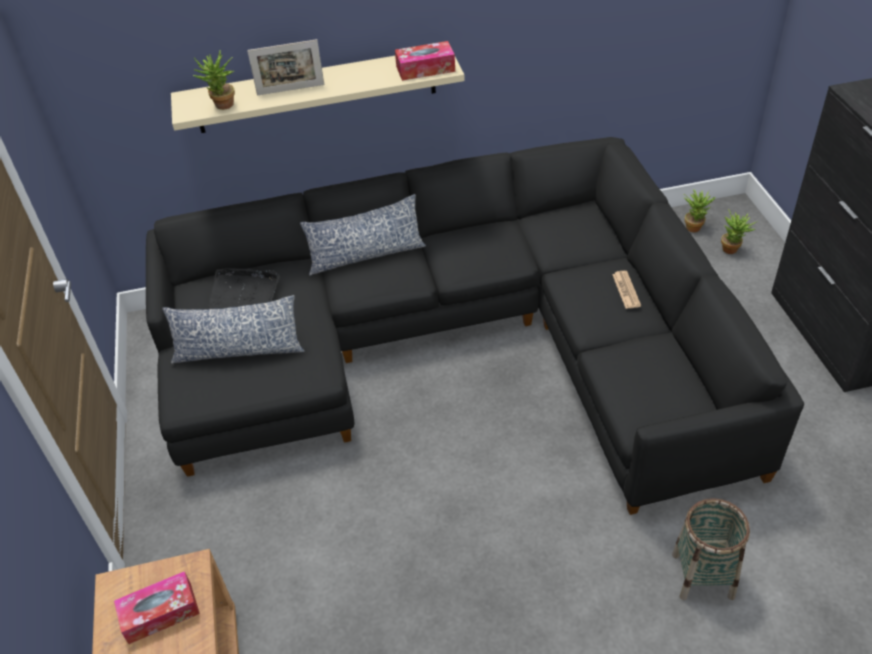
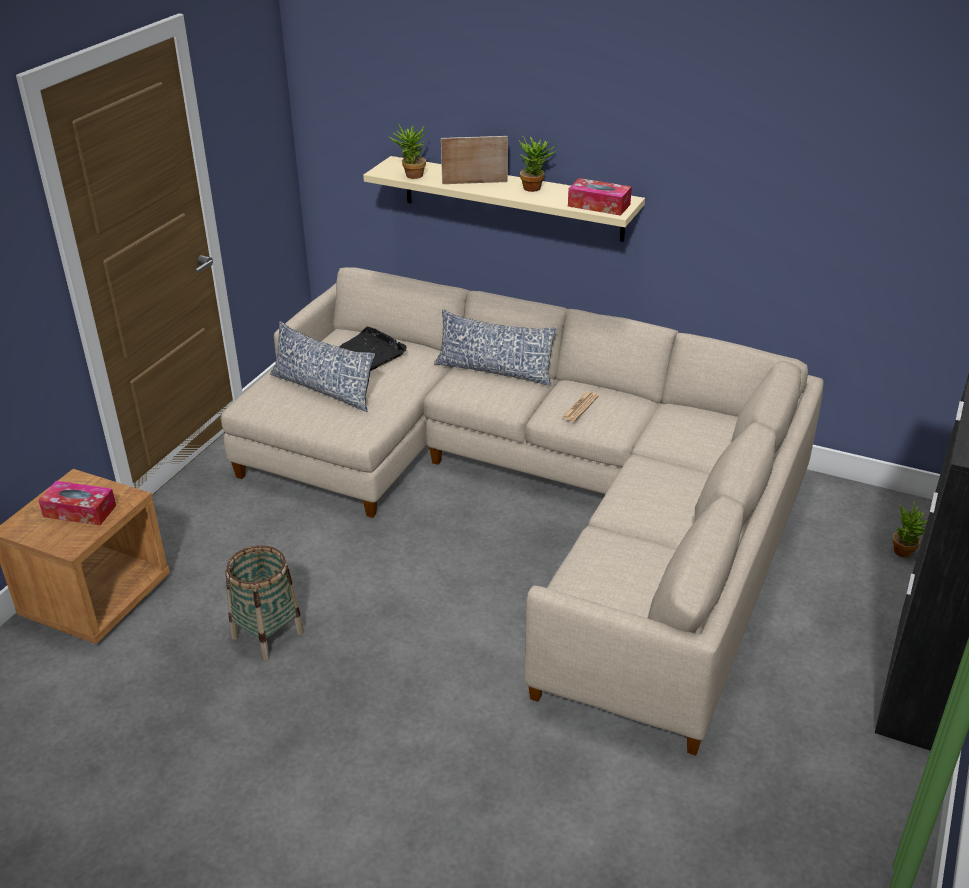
camera: 35 degrees right, 10 degrees down
(290, 89) = (474, 183): picture frame -> picture frame turned 150 degrees clockwise
(457, 345) = (536, 496): black sofa -> beige sofa
(626, 290) = (682, 497): newspaper -> newspaper (580, 407)
(695, 226) = (888, 515): potted plant -> potted plant (535, 188)
(702, 575) = (538, 782): basket -> basket (267, 634)

